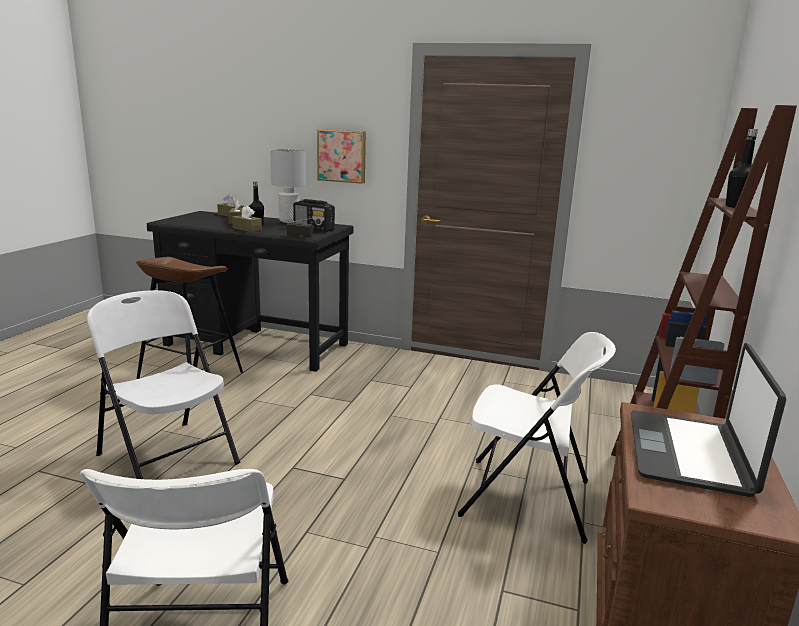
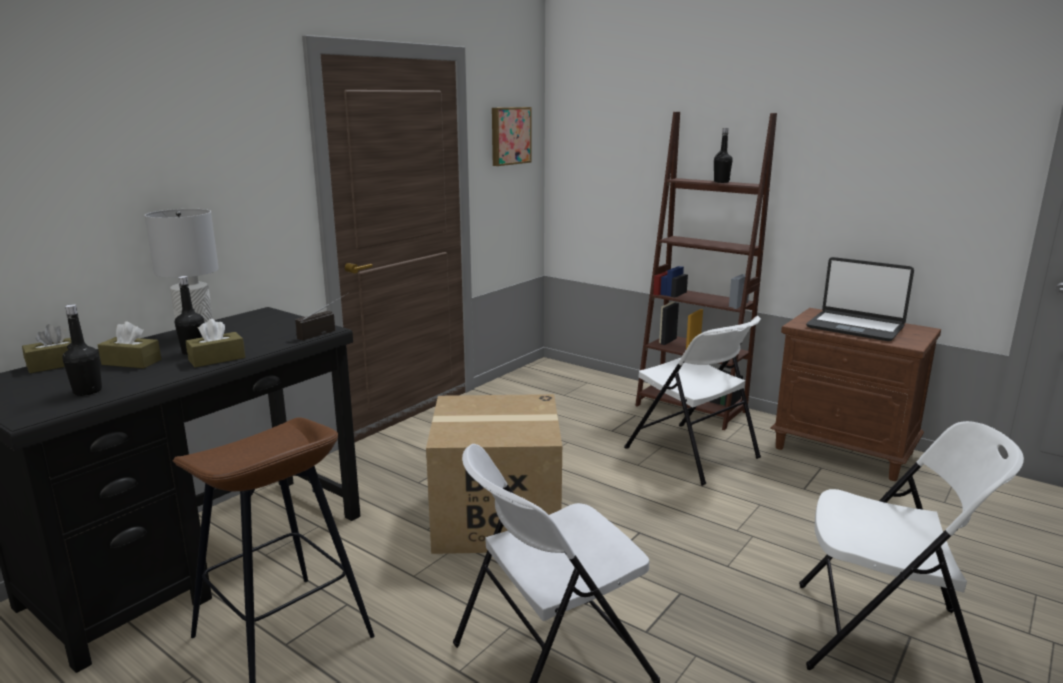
camera: 70 degrees left, 0 degrees up
(195, 222) = (87, 391): none -> black bottle
(314, 229) = (272, 324): radio -> none
(336, 414) = (496, 517): none -> cardboard box
(342, 156) = (228, 207): picture -> picture (509, 135)
(526, 498) = (691, 453): white chair -> white chair turned 105 degrees clockwise

